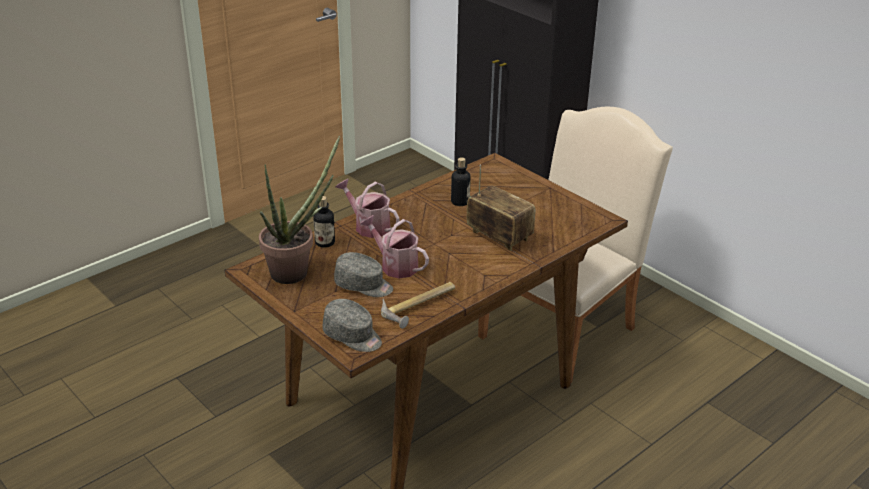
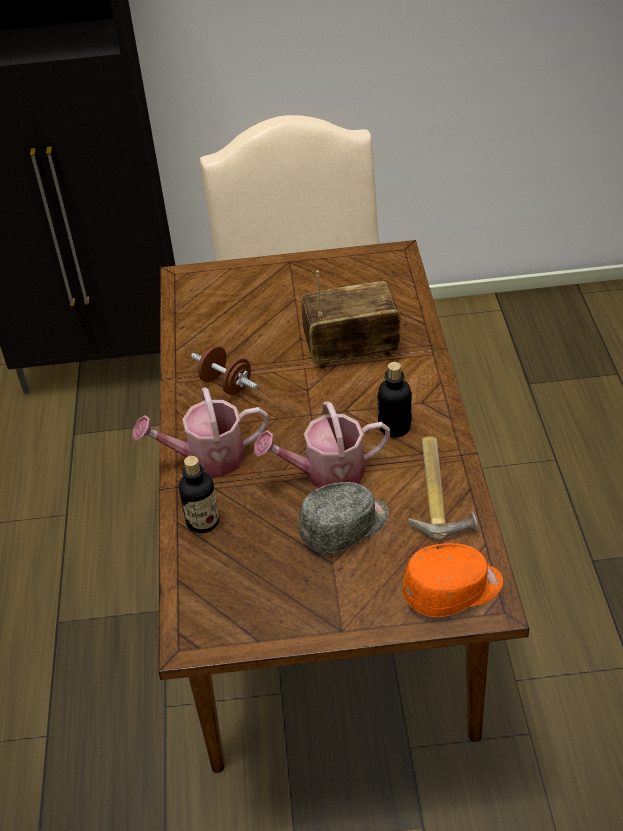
camera: 50 degrees left, 10 degrees up
(297, 271) = (244, 584): potted plant -> none
(353, 336) = (453, 590): grey cap -> orange cap
(427, 209) = (226, 384): none -> brown dumbbell
(460, 202) = (241, 348): bottle -> bottle (395, 427)

